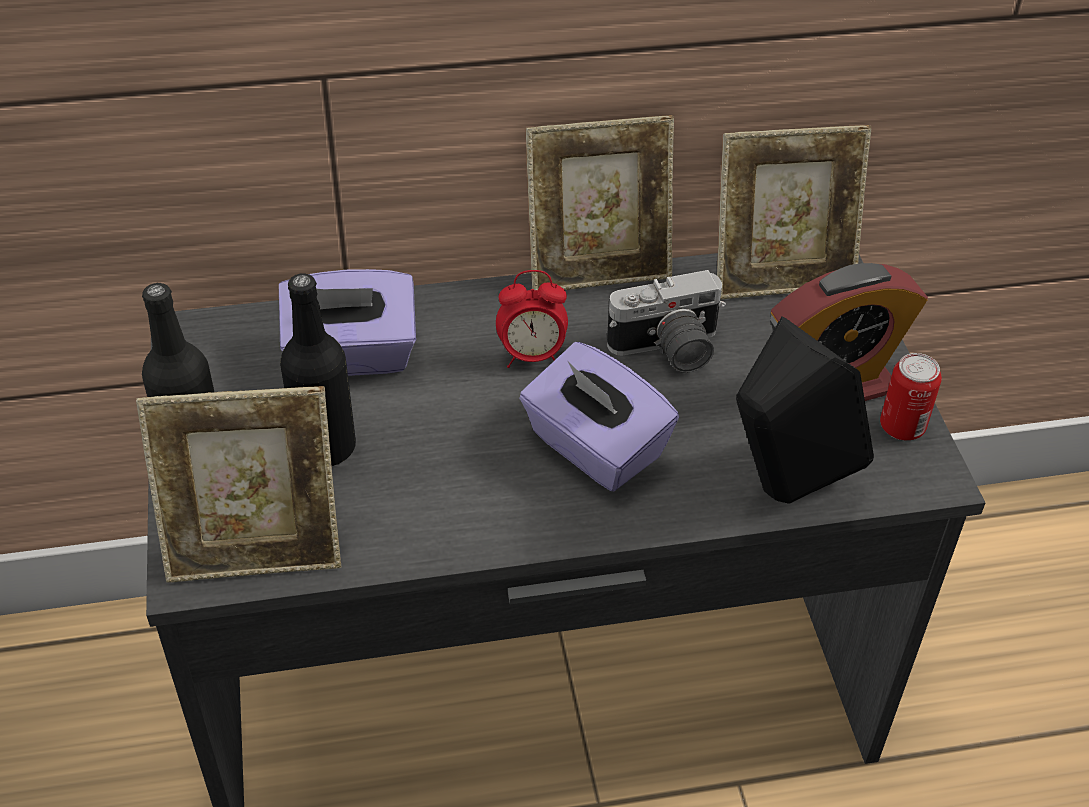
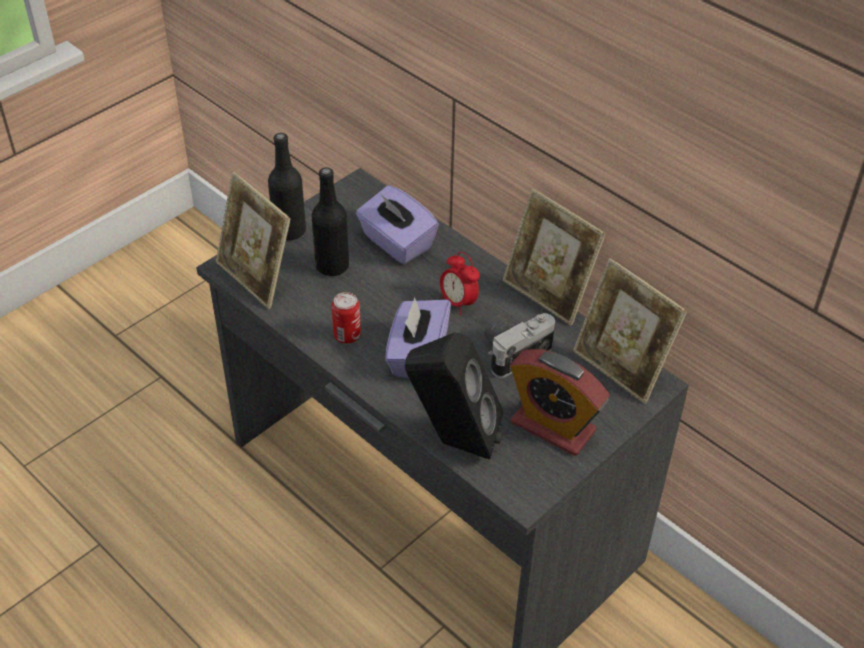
camera: 55 degrees right, 0 degrees up
(668, 351) = (513, 350): camera -> camera turned 105 degrees clockwise
(902, 427) = (550, 470): can -> can (347, 336)

